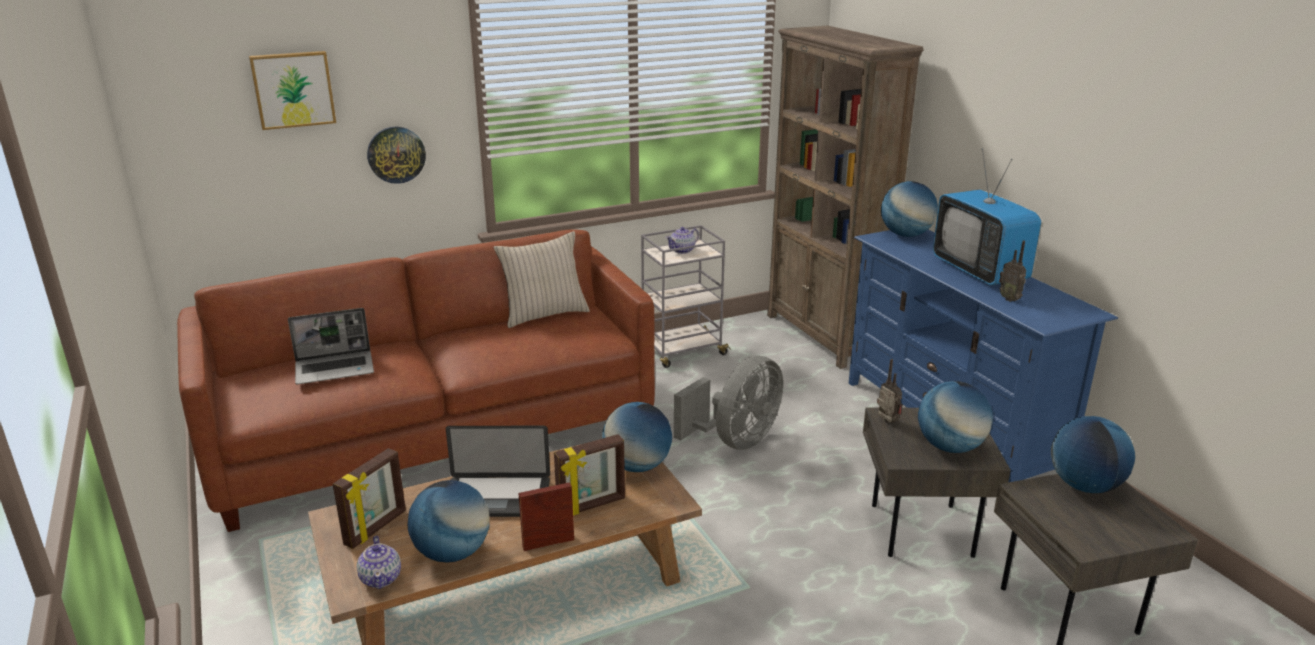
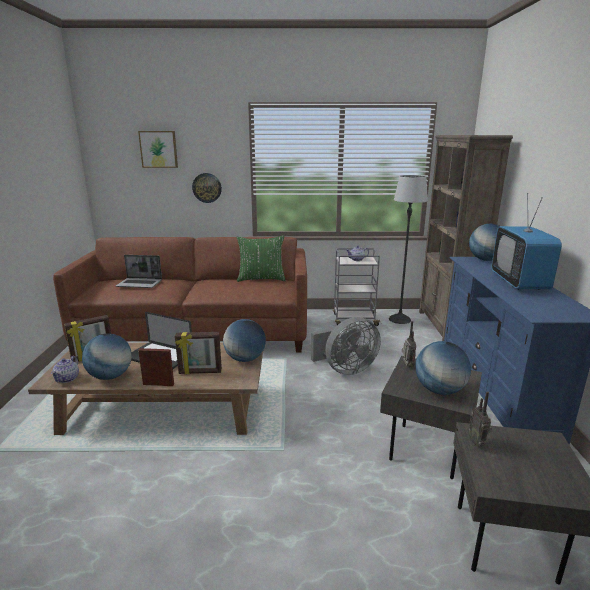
camera: 25 degrees right, 5 degrees down
(544, 315) = (261, 279): beige pillow -> green pillow
(749, 335) = (400, 319): none -> floor lamp
(1010, 299) = (526, 299): radio -> radio (477, 442)
(1084, 486) = (529, 442): globe -> none

